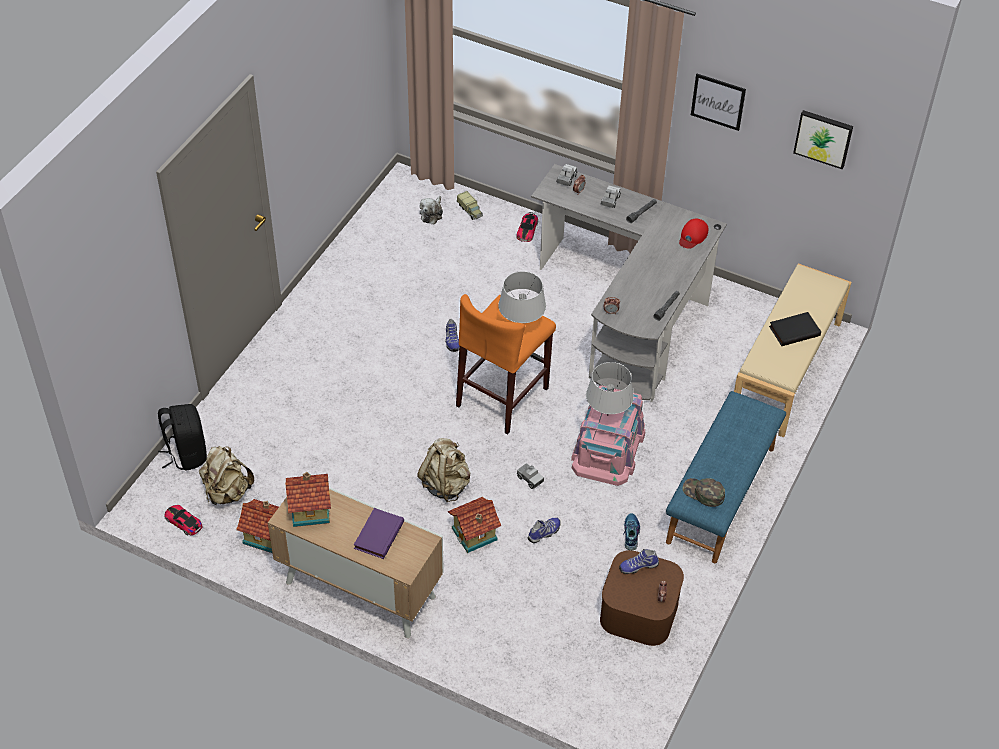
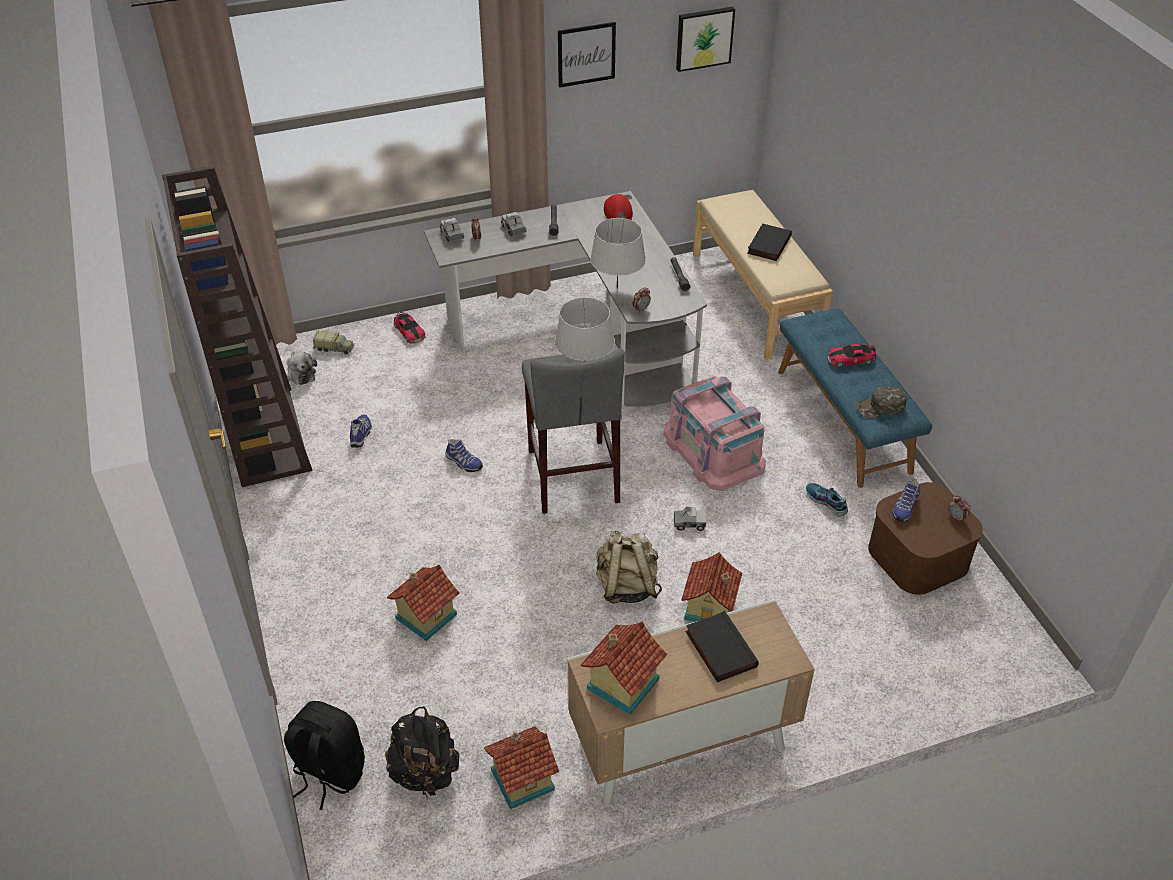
camera: 45 degrees left, 5 degrees down
(183, 522) = (417, 845): toy car -> toy car (851, 359)
(227, 492) = (425, 773): beige backpack -> black backpack
(323, 412) = (425, 615): none -> toy house
(368, 240) = (265, 435): none -> brown bookcase
(378, 534) = (719, 649): purple book -> black book
(503, 397) = (573, 475): orange stool -> grey stool
(544, 533) = (763, 557): shoe -> shoe (361, 434)
(607, 416) = (712, 411): grey table lamp -> grey table lamp (617, 288)

